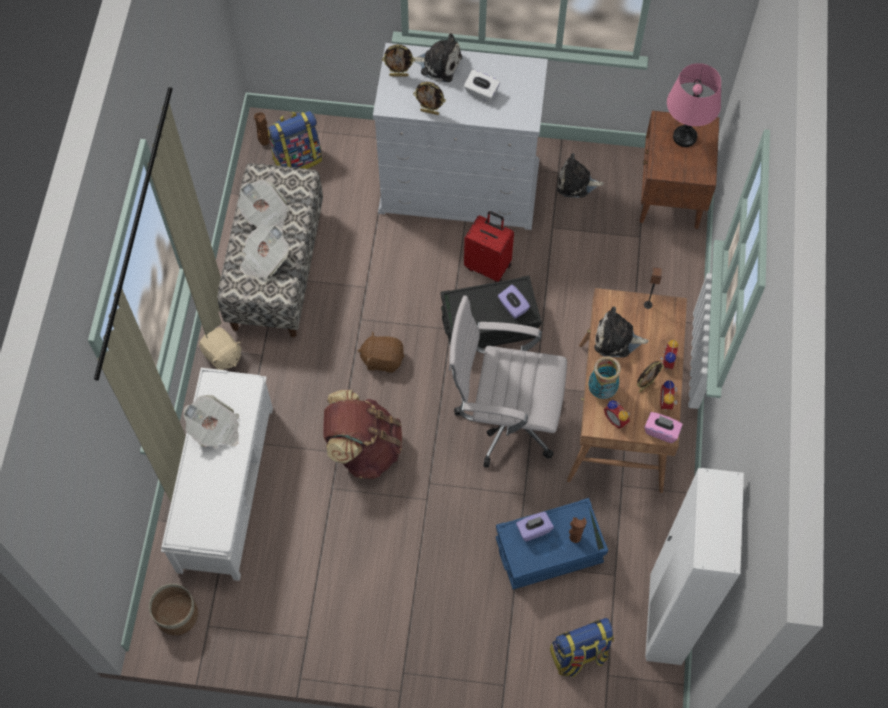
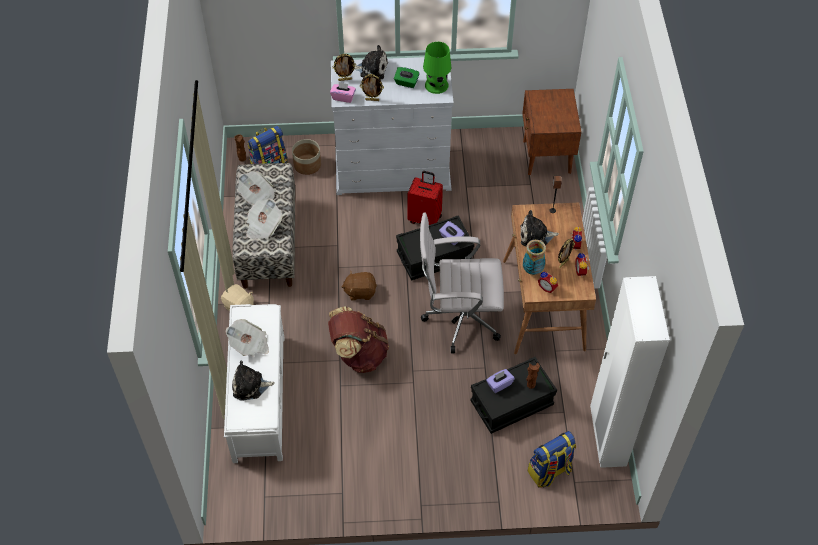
camera: 10 degrees left, 10 degrees down
(176, 615) = (238, 492): planter -> planter (307, 165)
(481, 92) = (406, 83): white tissue box -> green tissue box
(522, 102) = (437, 85): none -> green table lamp
(549, 551) = (511, 403): blue storage box -> black storage box
(576, 183) = (477, 155): plush toy -> plush toy (250, 386)
(661, 431) = (581, 291): pink tissue box -> pink tissue box (343, 97)
(684, 137) = (552, 104): pink table lamp -> none

